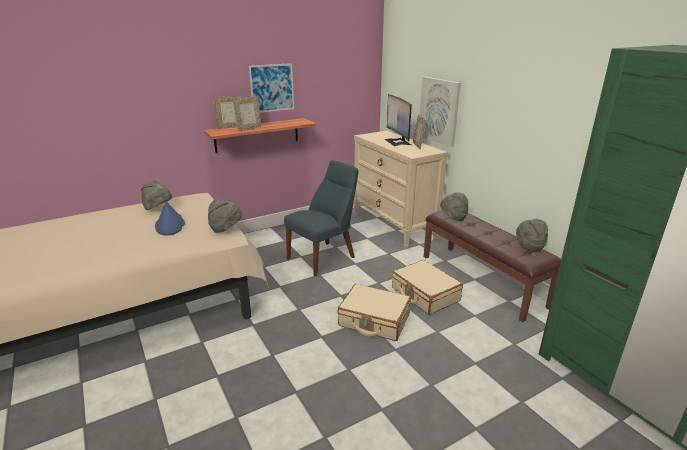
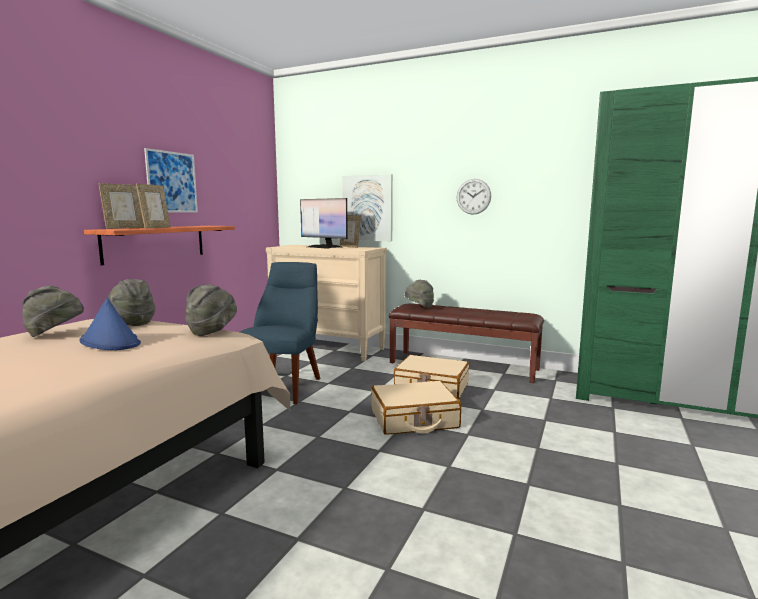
camera: 35 degrees left, 15 degrees down
(524, 120) = (473, 196): none -> wall clock
(529, 246) = (509, 312): grey hat -> grey hat (132, 323)

